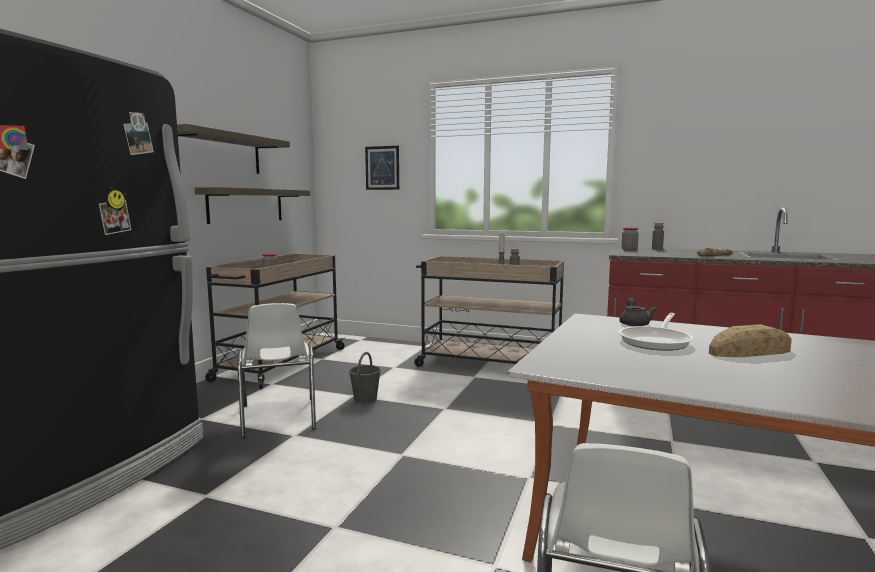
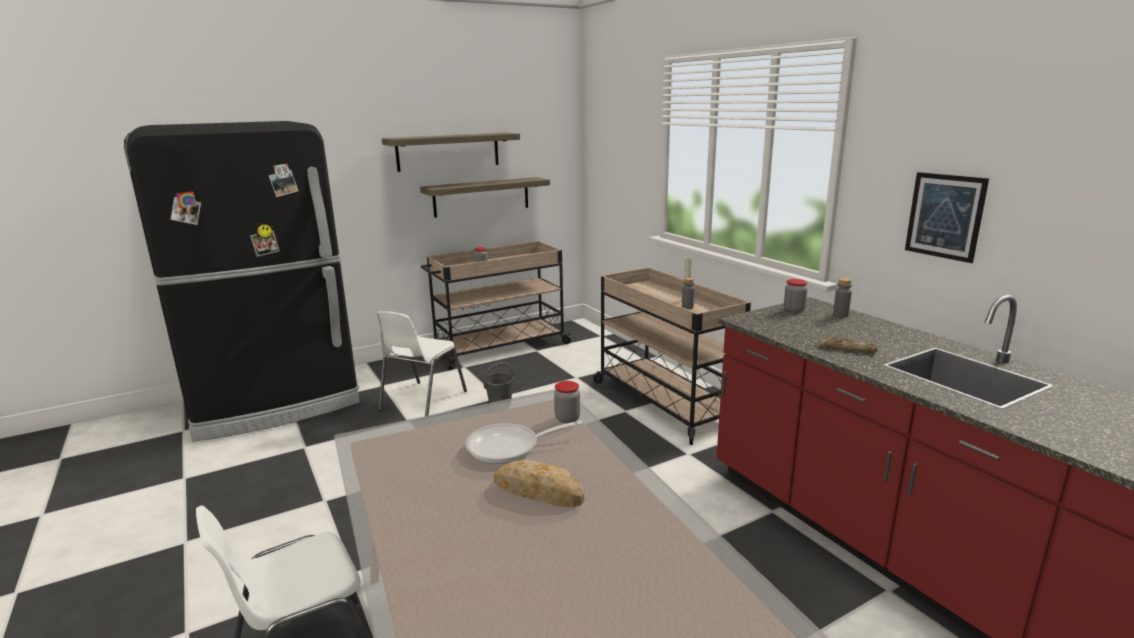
camera: 40 degrees right, 10 degrees up
(382, 168) = (627, 155): picture -> picture (944, 216)
(634, 323) = (567, 418): grey teapot -> jar

